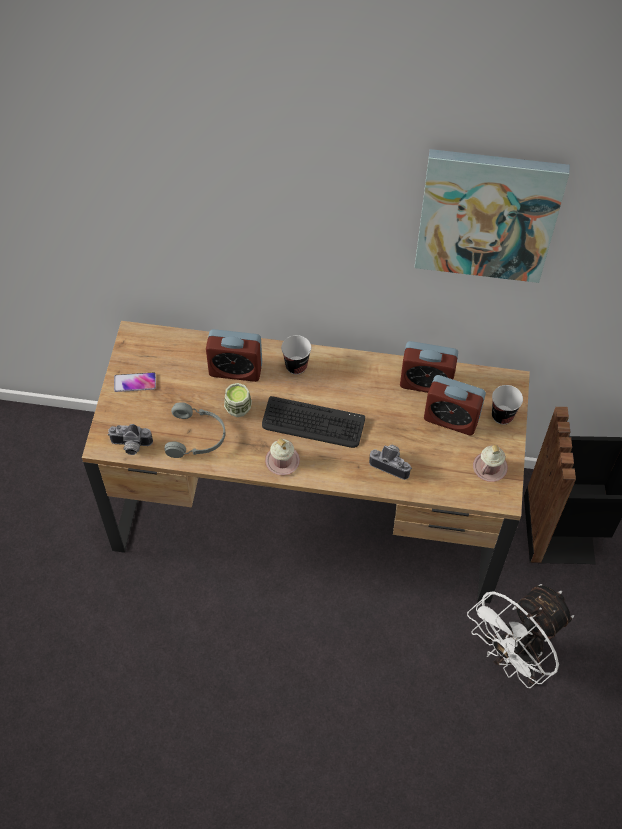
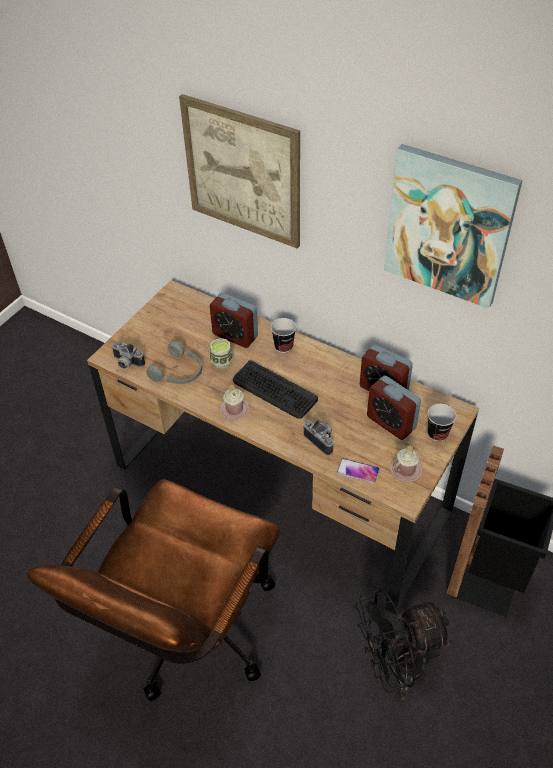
camera: 25 degrees right, 10 degrees down
(135, 382) = (155, 322): phone -> phone (358, 471)
(222, 198) = (242, 172): none -> picture
(289, 710) = (185, 635): none -> brown office chair
(513, 657) = (395, 667): white fan -> black fan

